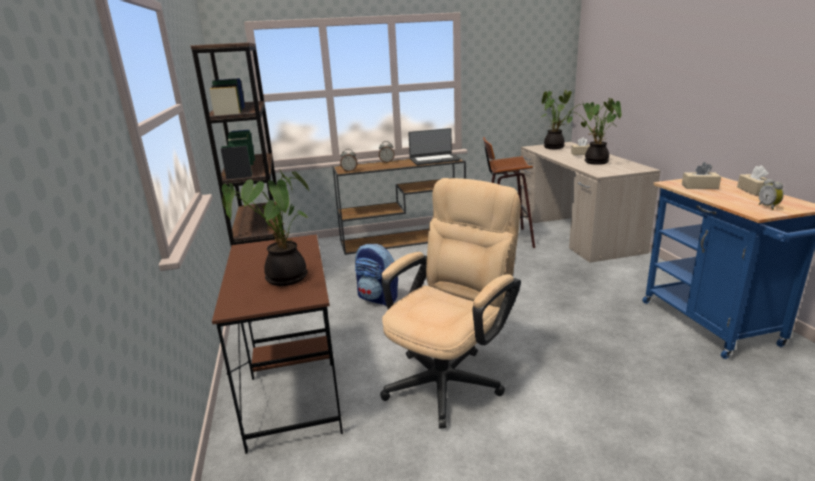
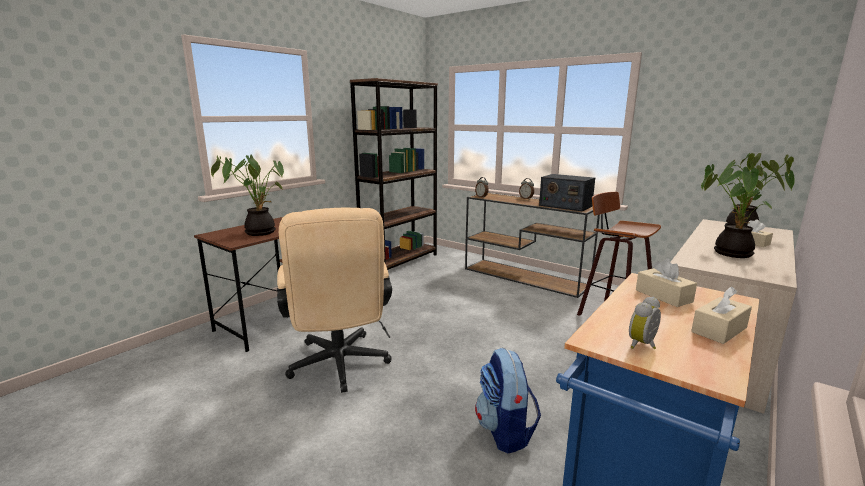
camera: 50 degrees right, 5 degrees down
(378, 298) = (418, 302): backpack -> backpack (505, 431)
(434, 160) = (565, 206): laptop -> radio
(450, 377) = (339, 367): beige office chair -> beige office chair turned 75 degrees clockwise

